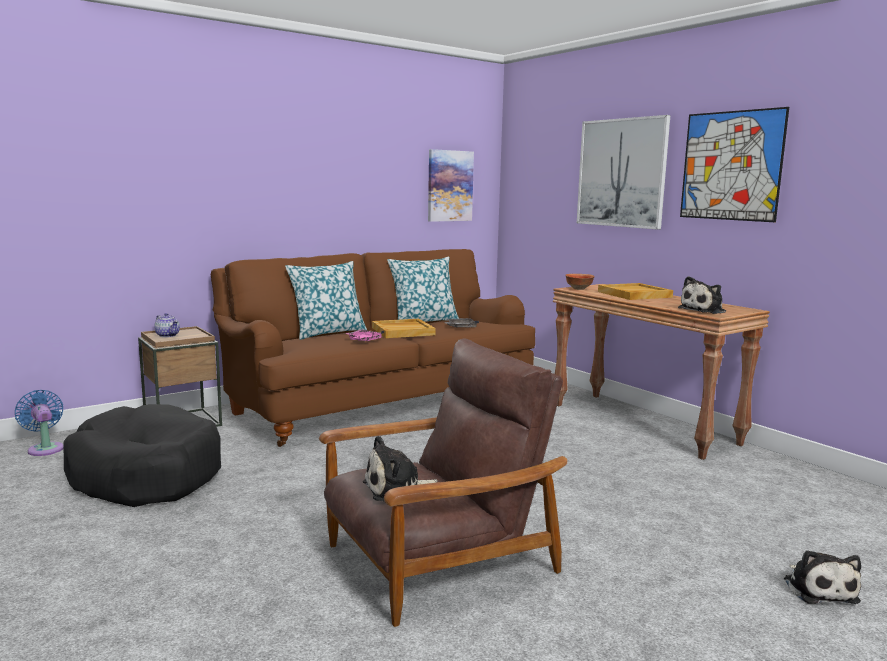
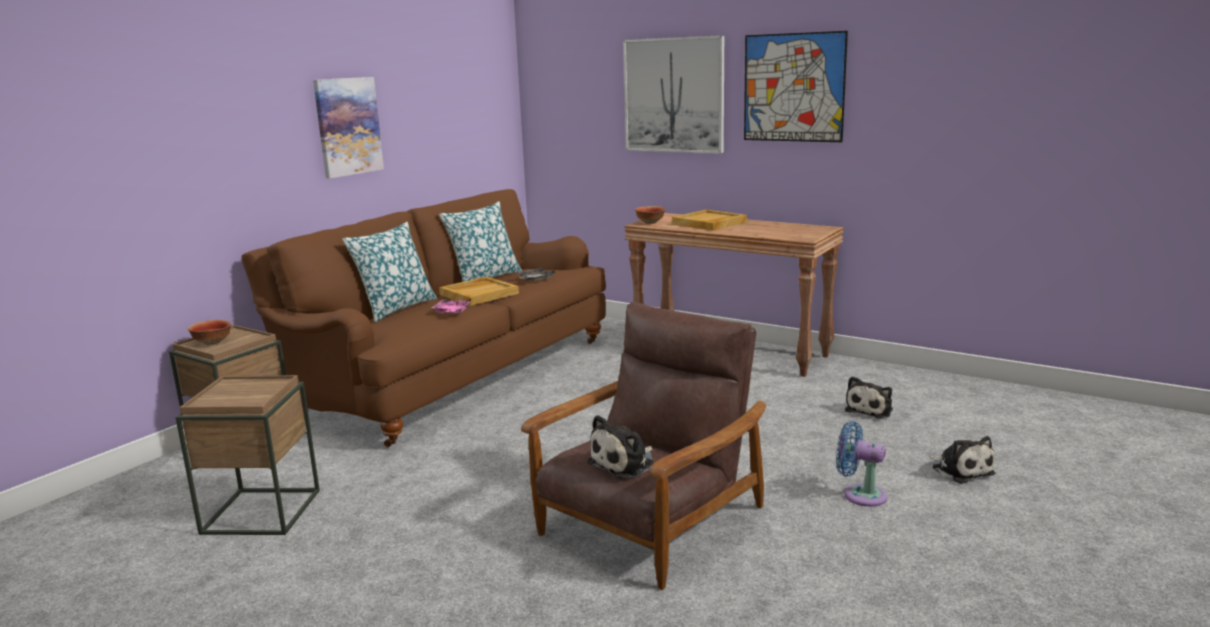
camera: 20 degrees left, 5 degrees up
(45, 448) = (94, 510): blue fan -> blue fan (860, 495)
(145, 475) = (262, 511): black dog bed -> brown side table
(168, 335) = (213, 343): teapot -> bowl
(449, 186) = (473, 117): picture -> picture (348, 126)
(704, 310) = (791, 234): plush toy -> plush toy (870, 409)

